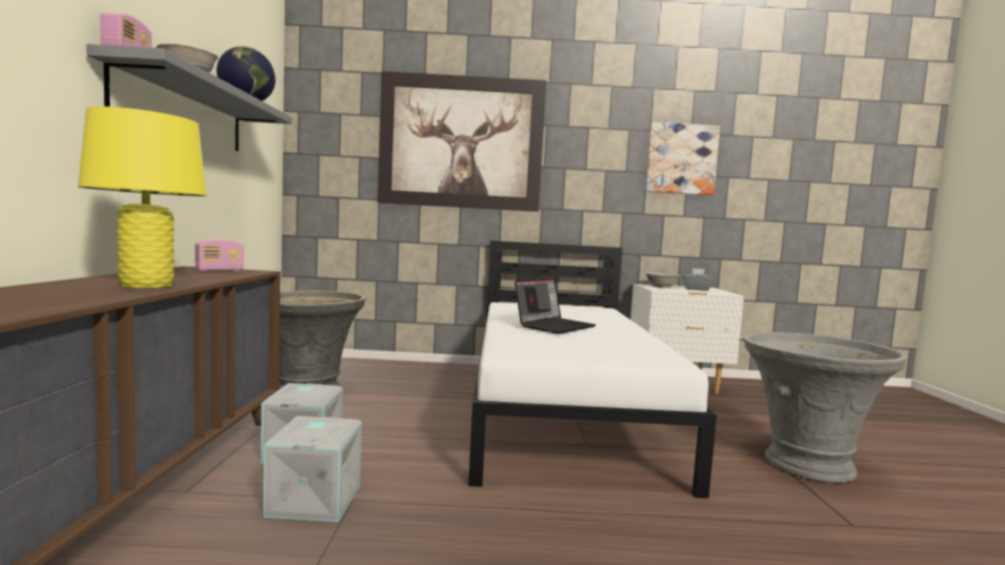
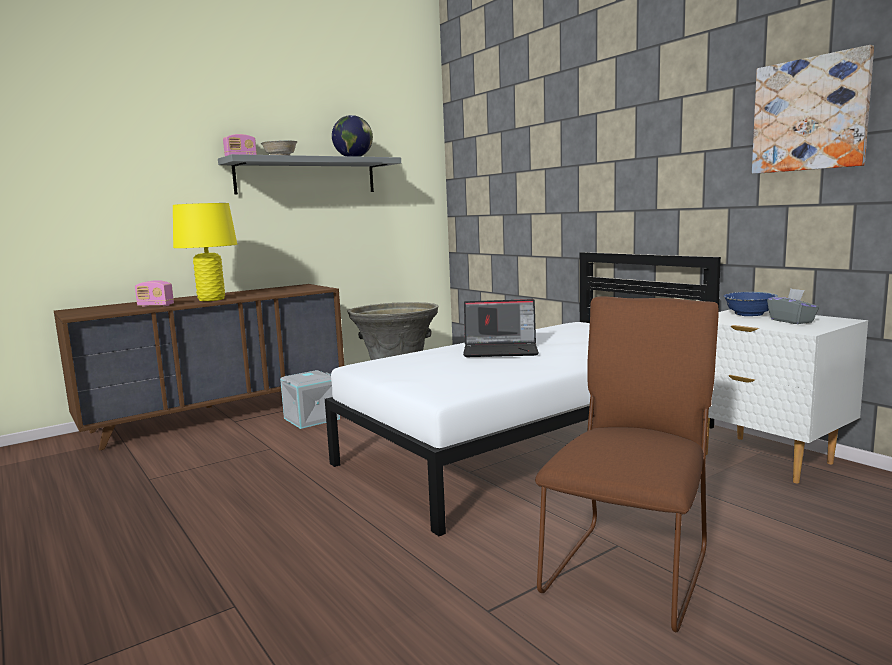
camera: 55 degrees right, 5 degrees up
(219, 270) = (305, 288): radio -> radio (155, 305)
(313, 500) = (259, 442): grey storage box -> none
(461, 143) = (557, 145): picture -> none
(661, 286) = (749, 314): white bowl -> blue bowl
(806, 464) = (630, 569): grey planter -> brown chair

